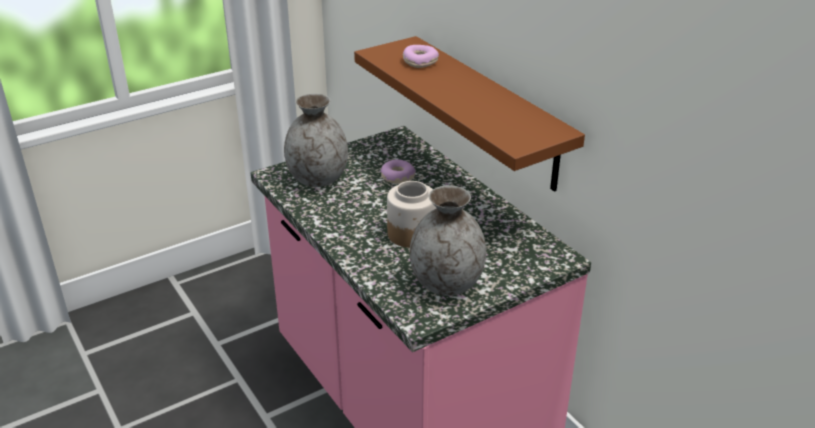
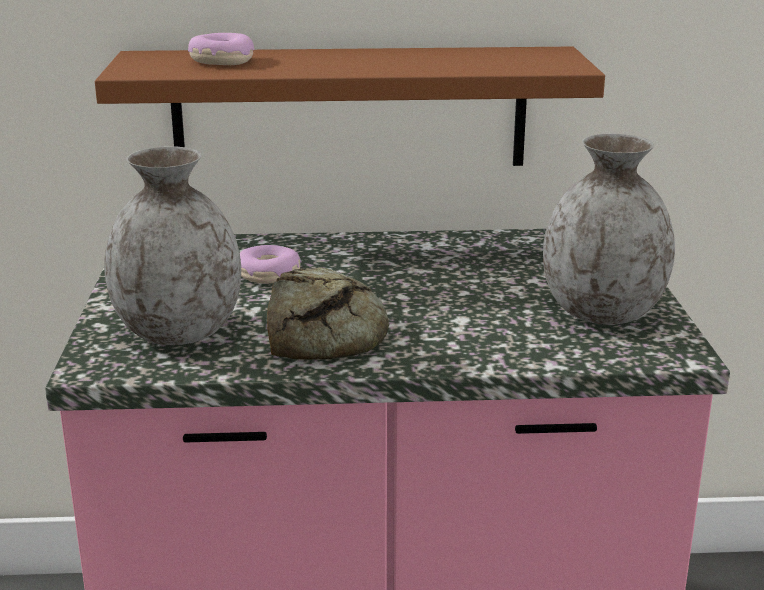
camera: 60 degrees left, 10 degrees down
(350, 212) = (325, 331): none -> bread
(411, 234) = (444, 304): jar -> none

